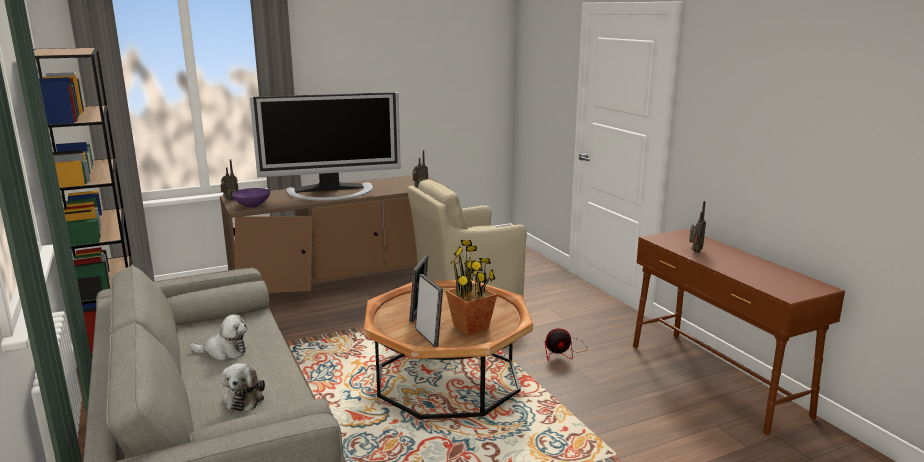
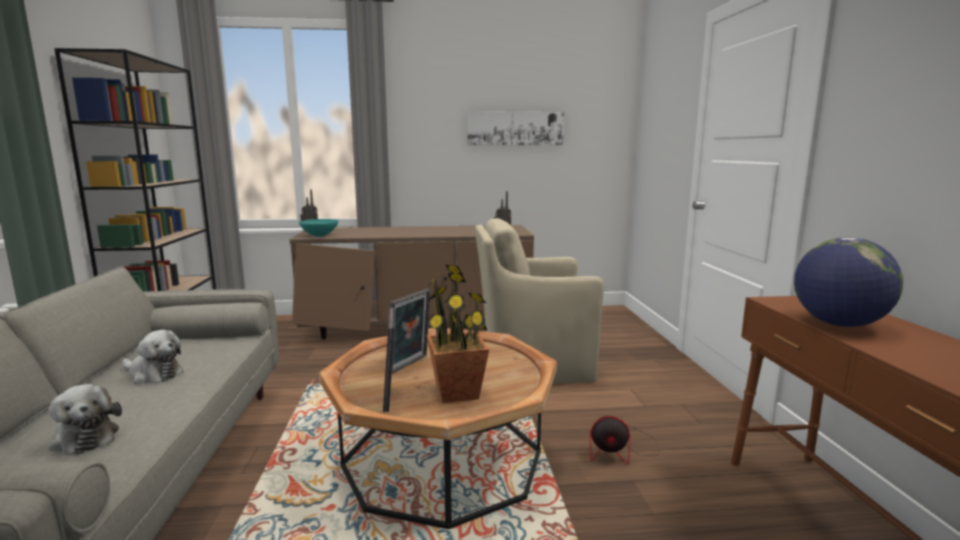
camera: 20 degrees right, 5 degrees down
(244, 398) = (85, 437): plush toy -> plush toy turned 60 degrees counterclockwise
(252, 206) = (319, 235): purple bowl -> turquoise bowl
(331, 192) = (409, 231): television -> none
(410, 83) = (515, 128): none -> picture
(694, 252) = (838, 324): radio -> globe

